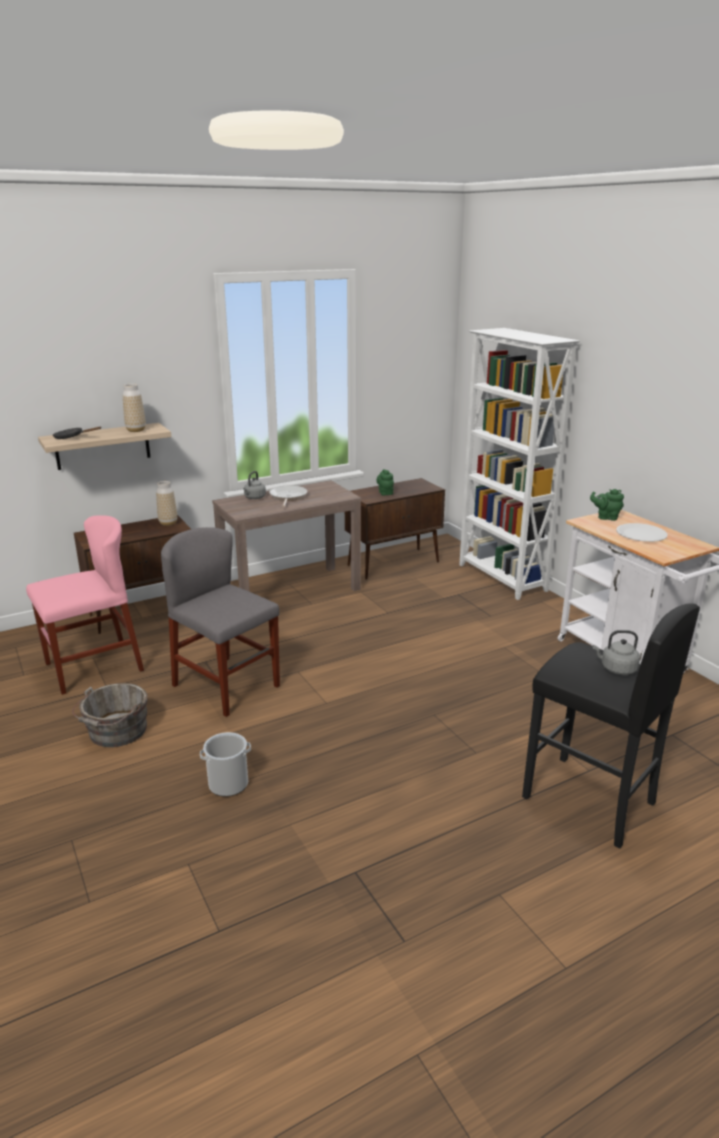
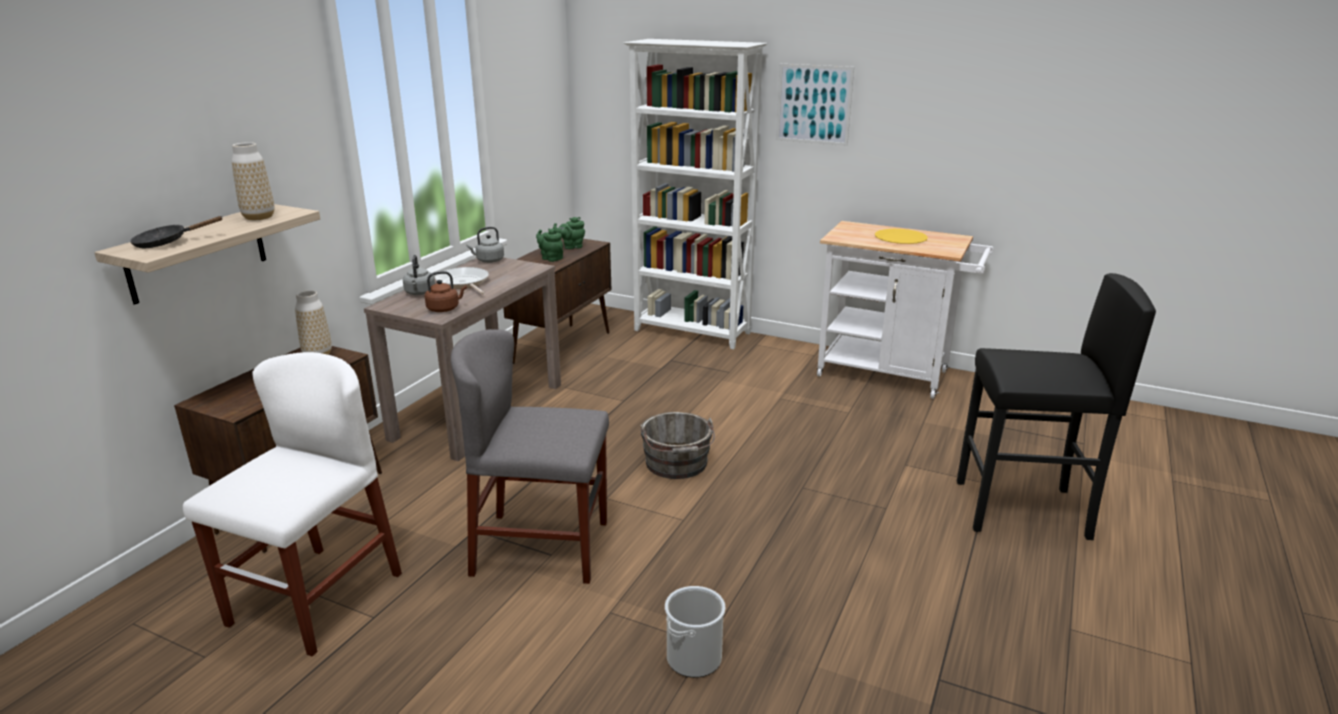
camera: 35 degrees left, 0 degrees up
(93, 667) = (315, 599): pink chair -> white chair
(115, 732) = (465, 668): grey bucket -> grey bucket (677, 465)
(252, 511) = (445, 309): none -> brown kettle
(606, 517) = (848, 230): green teapot -> green teapot (571, 247)
(609, 399) = (813, 104): none -> picture
(616, 669) = (1057, 359): grey kettle -> grey kettle (488, 261)
(641, 534) = (900, 238): white plate -> yellow plate

